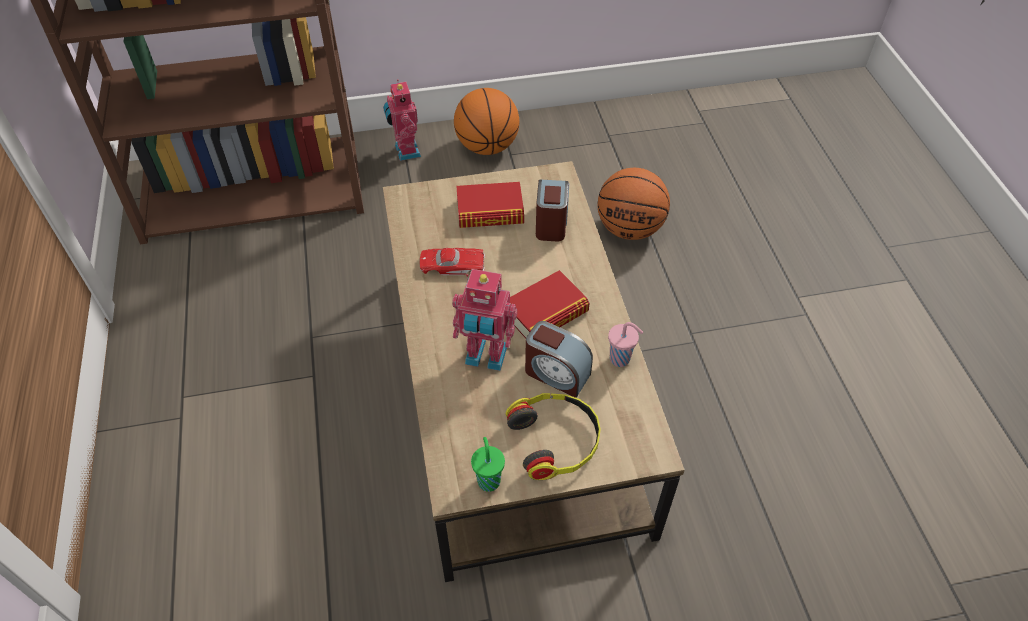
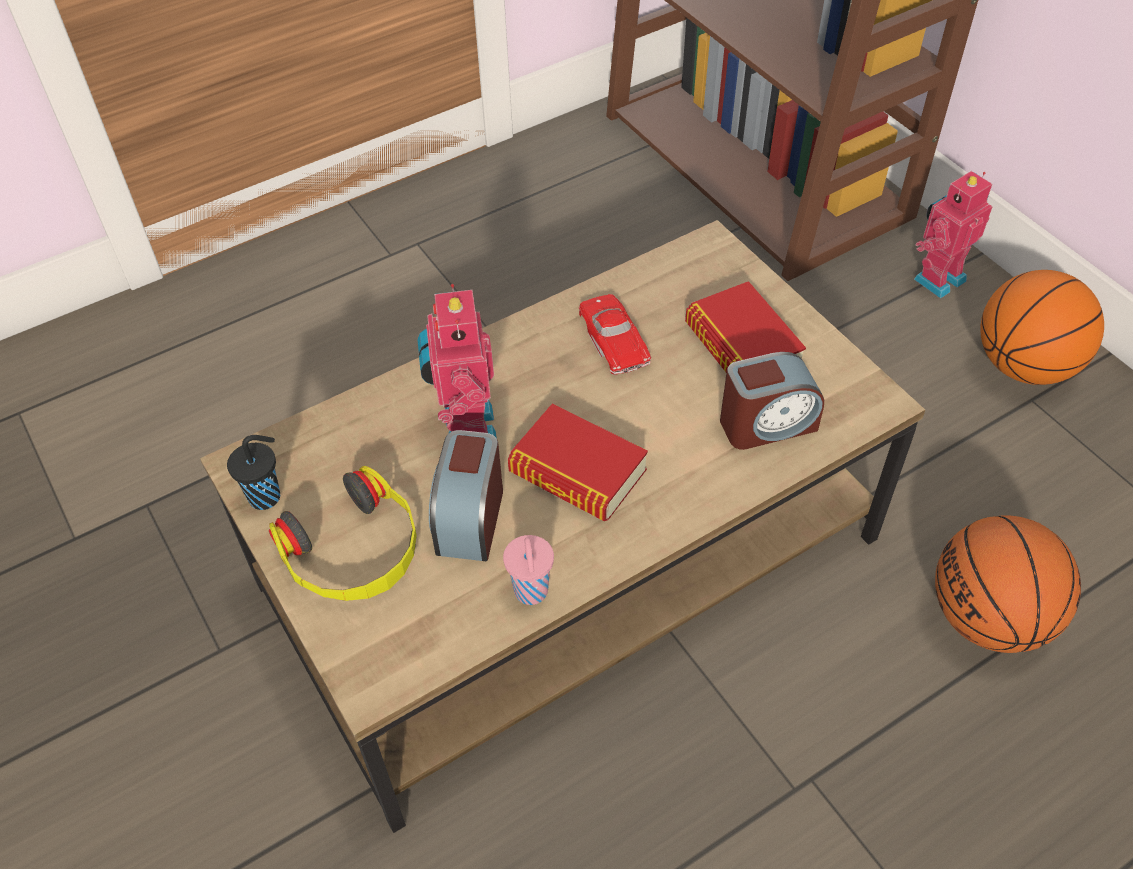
camera: 70 degrees right, 0 degrees up
(488, 480) = (267, 496): green cup -> black cup

